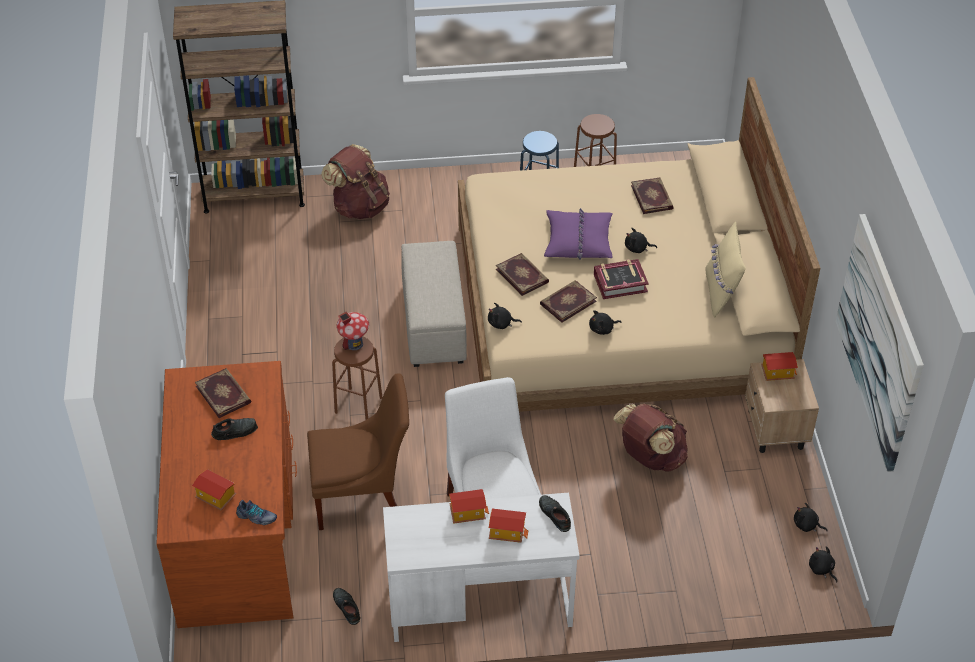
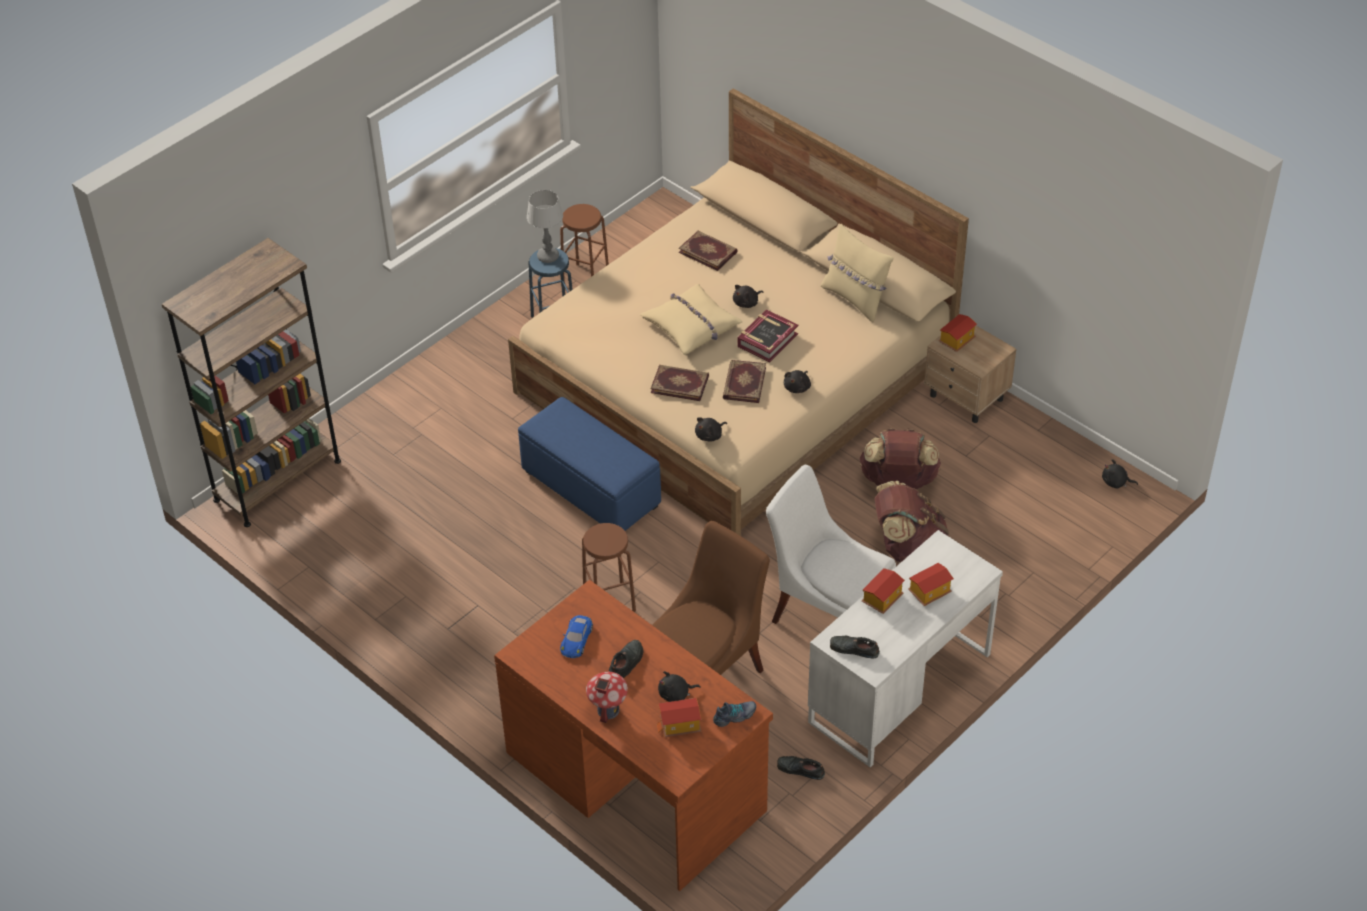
camera: 40 degrees left, 0 degrees up
(224, 394) = (576, 639): book -> blue toy car
(354, 344) = (600, 534): toy house -> toy house (608, 710)
(359, 206) = (396, 429): brown backpack -> brown backpack (907, 550)
(434, 323) = (592, 489): beige ottoman -> blue ottoman
(542, 138) = (547, 256): none -> table lamp
(554, 515) = (948, 554): black shoe -> black shoe (853, 649)
(578, 241) = (691, 326): purple pillow -> beige pillow
(807, 525) = (1070, 456): black plush toy -> black plush toy (676, 694)
(879, 341) = (1113, 239): picture -> none

